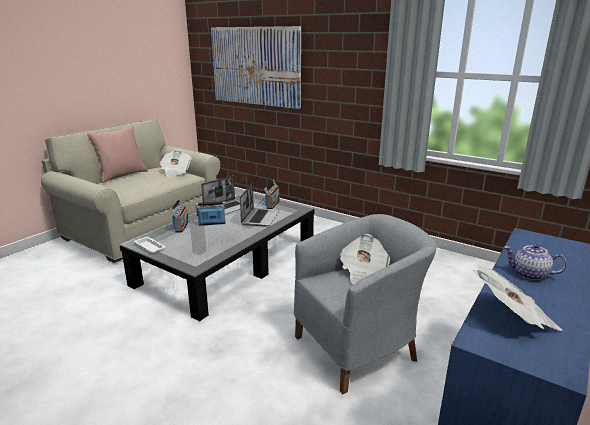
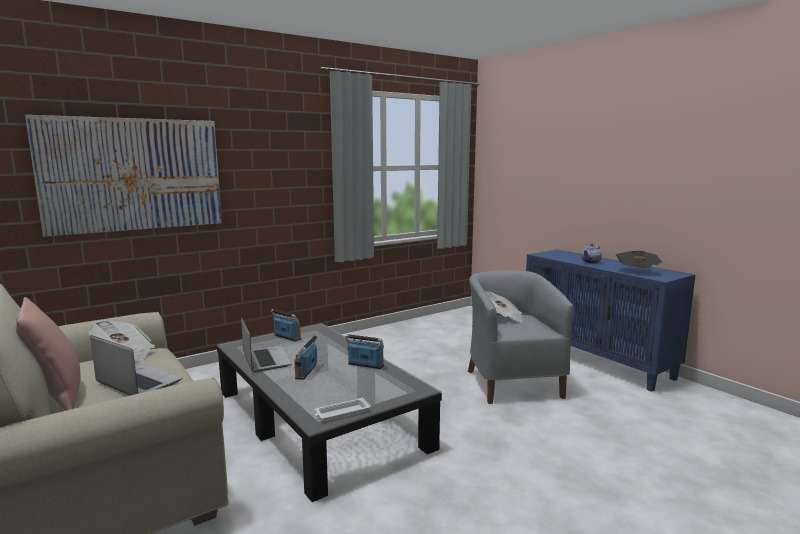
camera: 70 degrees left, 10 degrees down
(181, 226) = (294, 390): radio -> radio (365, 365)
(260, 217) = (319, 347): laptop -> laptop (137, 382)

